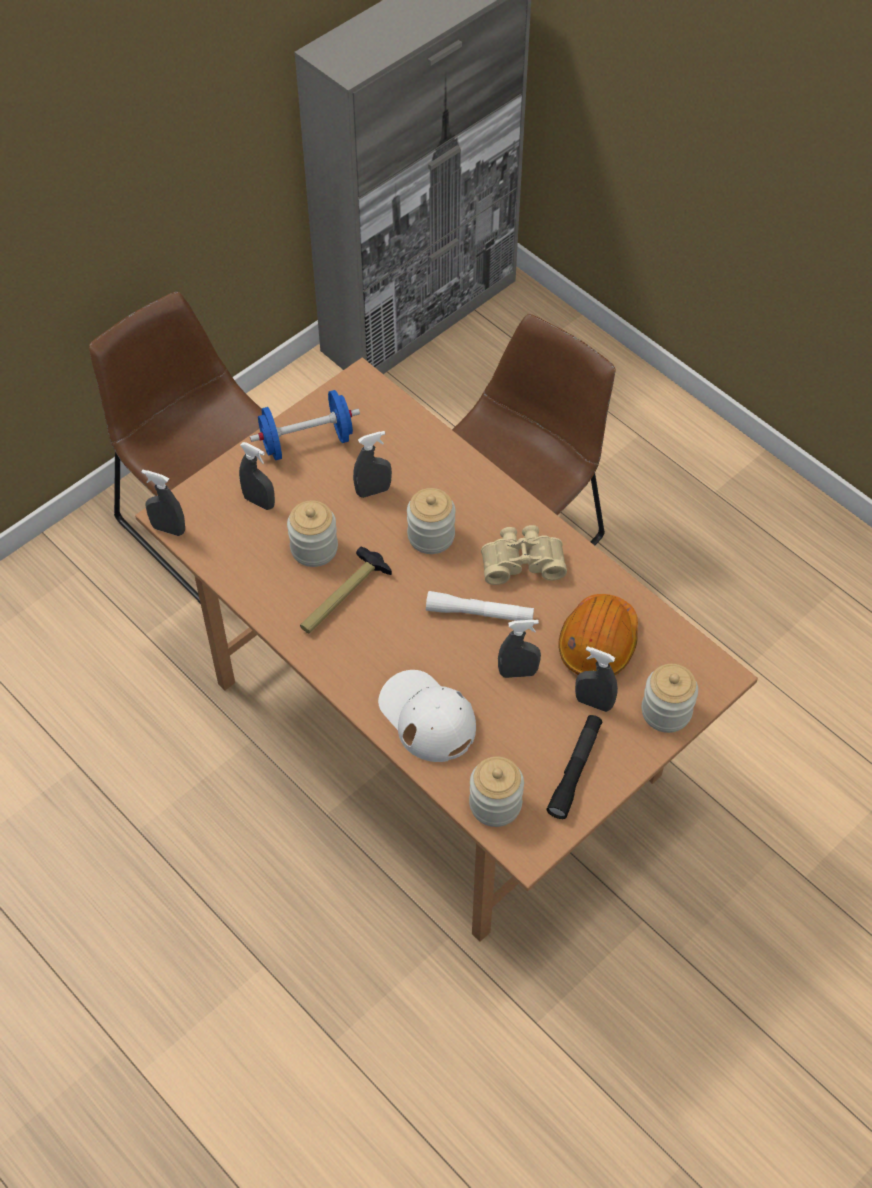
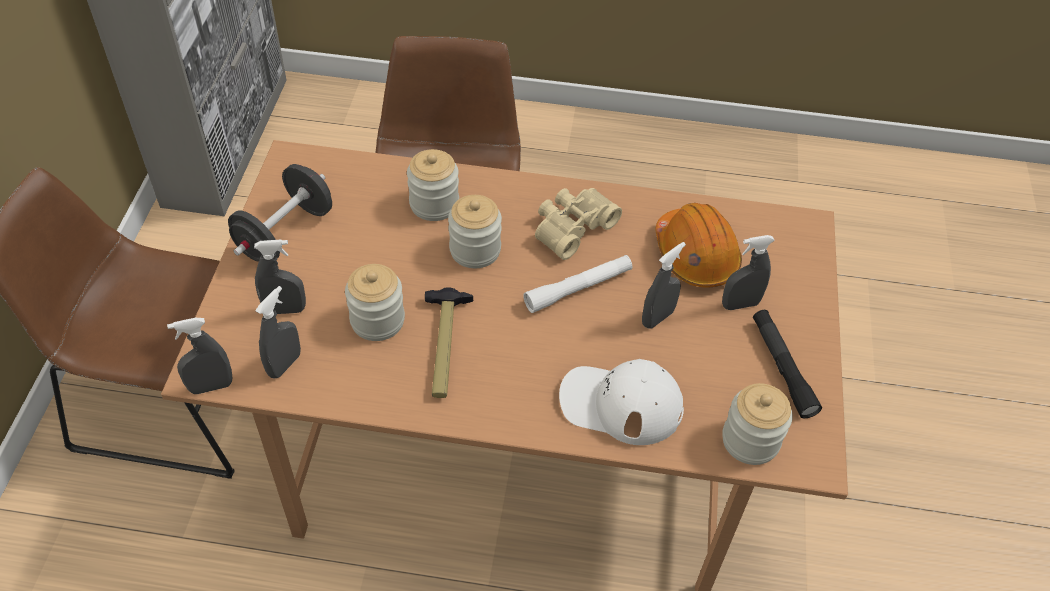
camera: 40 degrees left, 5 degrees down
(306, 442) = (285, 233): blue dumbbell -> black dumbbell
(373, 491) = (387, 241): grey spray bottle -> grey spray bottle (284, 364)
(666, 711) = (799, 276): jar -> jar (434, 204)

